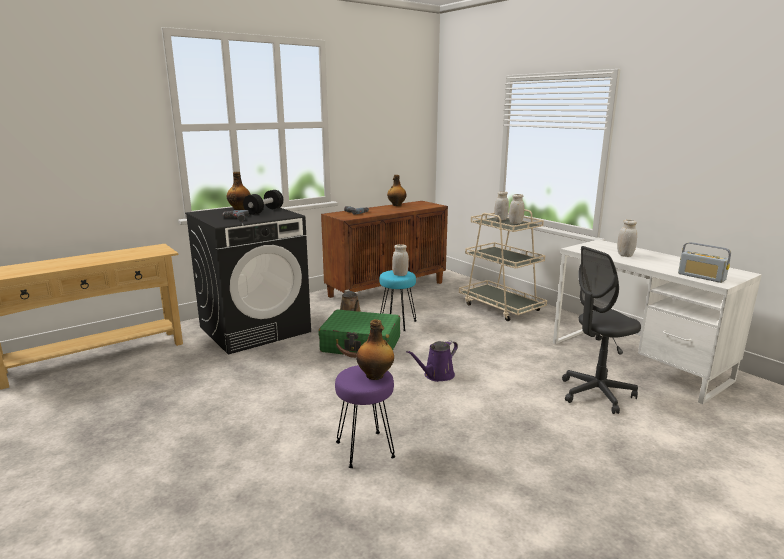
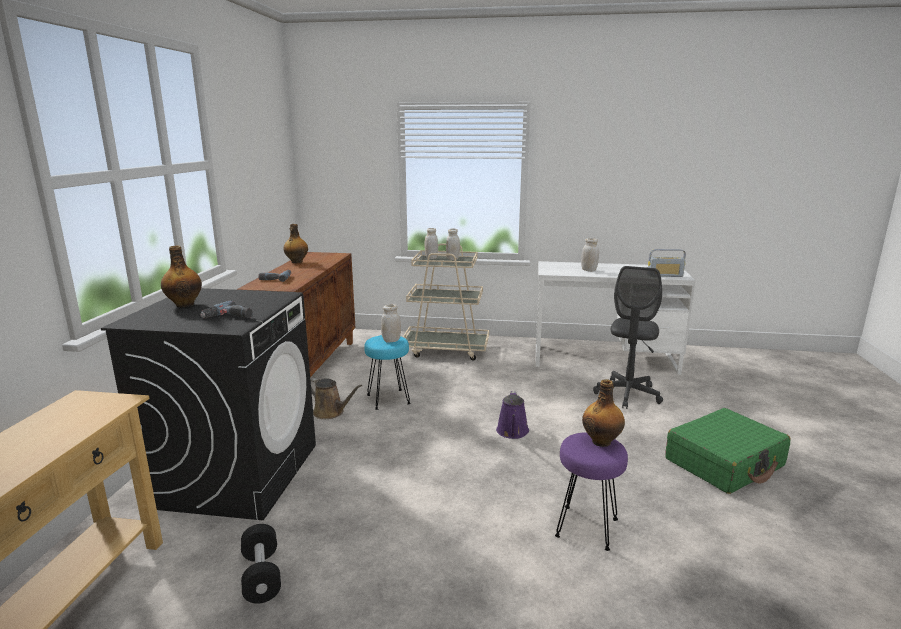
camera: 45 degrees left, 0 degrees up
(264, 211) = (227, 298): black dumbbell -> black dumbbell (261, 576)
(361, 345) = (396, 435): green suitcase -> green suitcase (724, 463)

